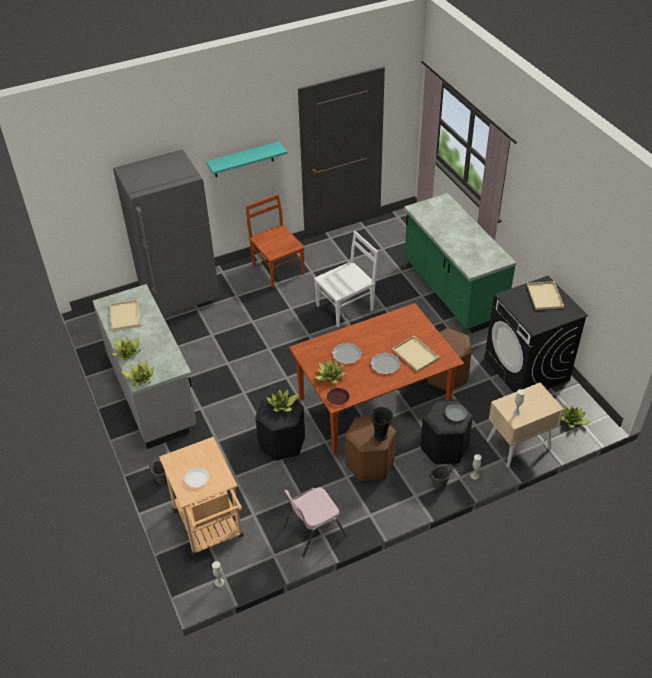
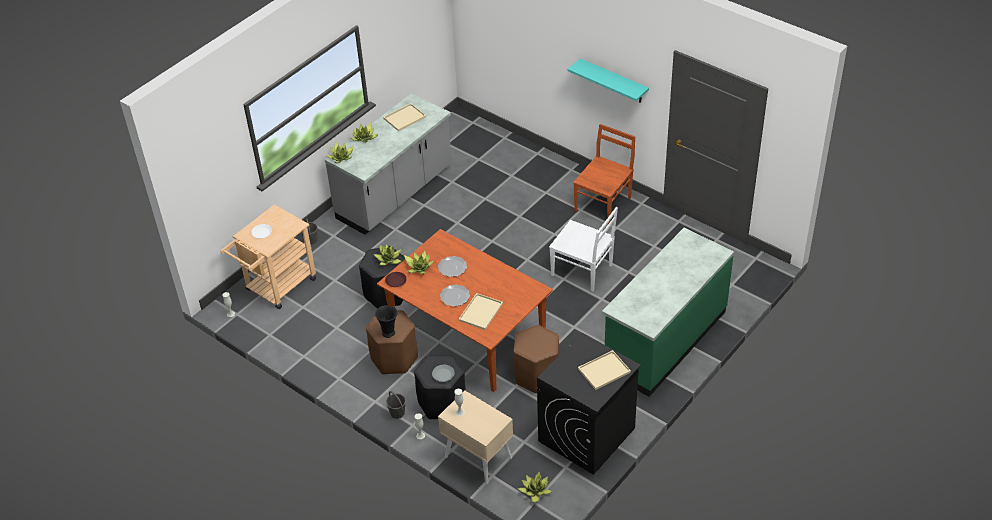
camera: 65 degrees right, 0 degrees up
(180, 296) = (519, 158): grey fridge -> none
(313, 531) = (304, 349): pink chair -> none

